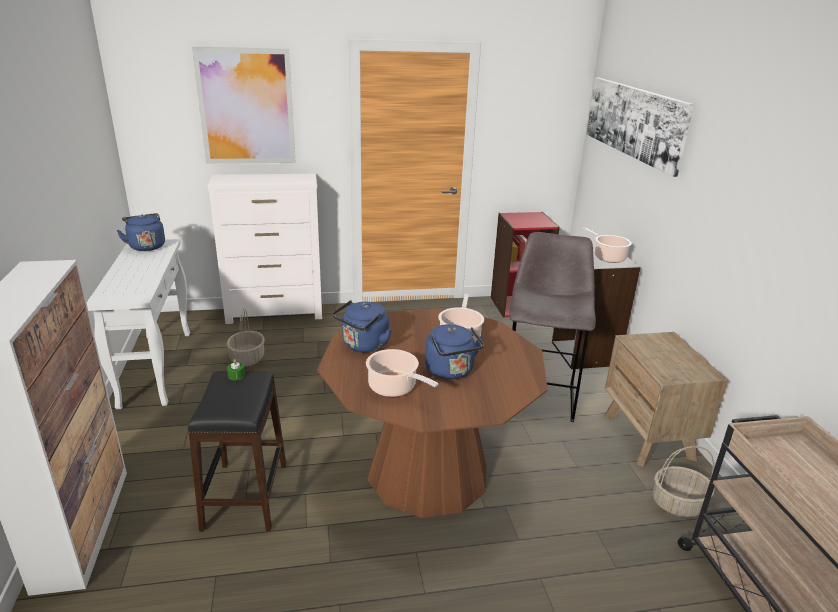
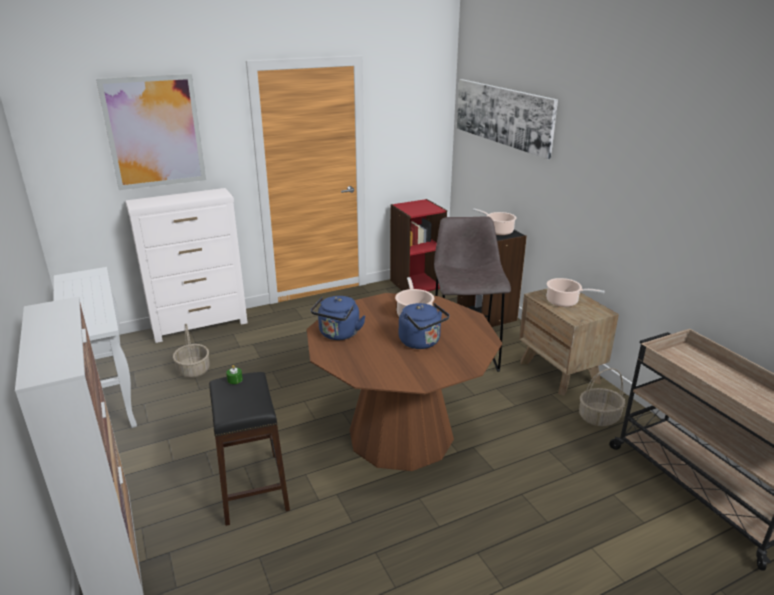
camera: 15 degrees left, 0 degrees up
(146, 246) = (76, 278): blue kettle -> none
(394, 388) = (383, 363): cooking pot -> cooking pot (564, 302)

